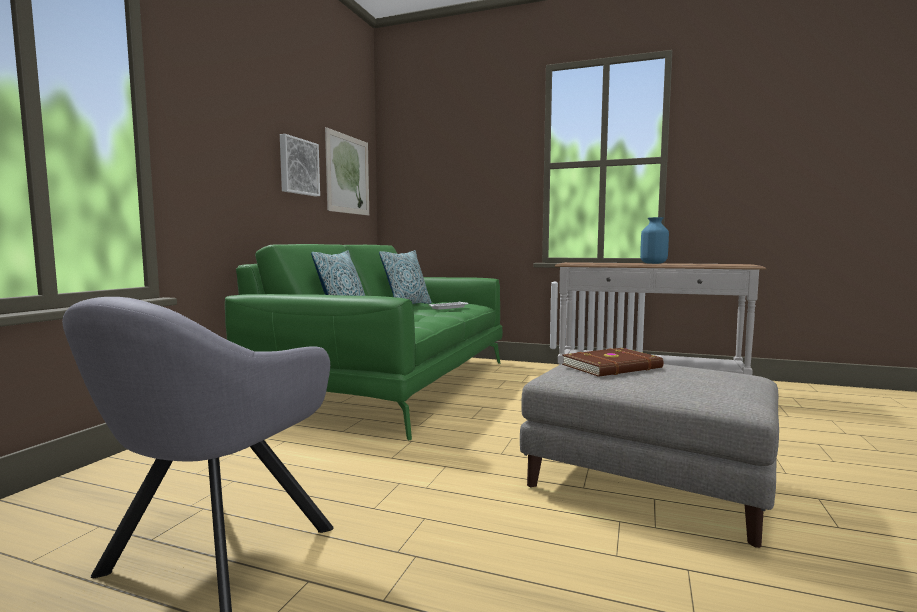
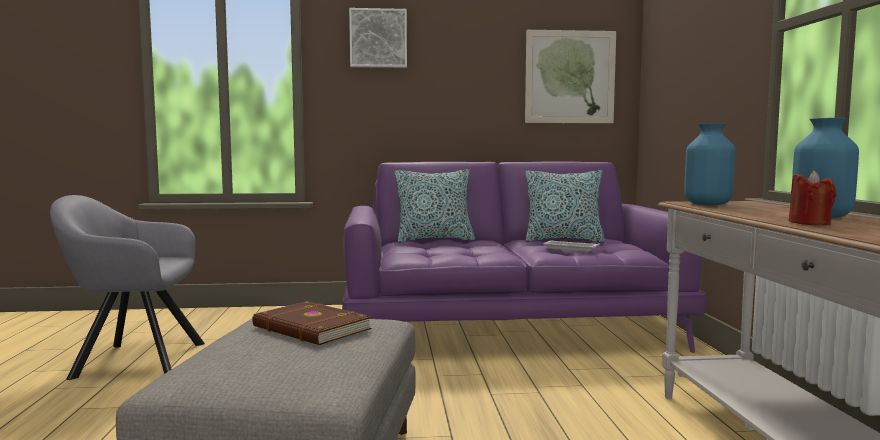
camera: 65 degrees right, 0 degrees up
(298, 167) = (476, 80): picture -> picture (378, 38)
(390, 383) = (508, 326): green sofa -> purple sofa
(584, 263) = (708, 204): none -> blue vase
(680, 264) = (809, 223): none -> red candle

